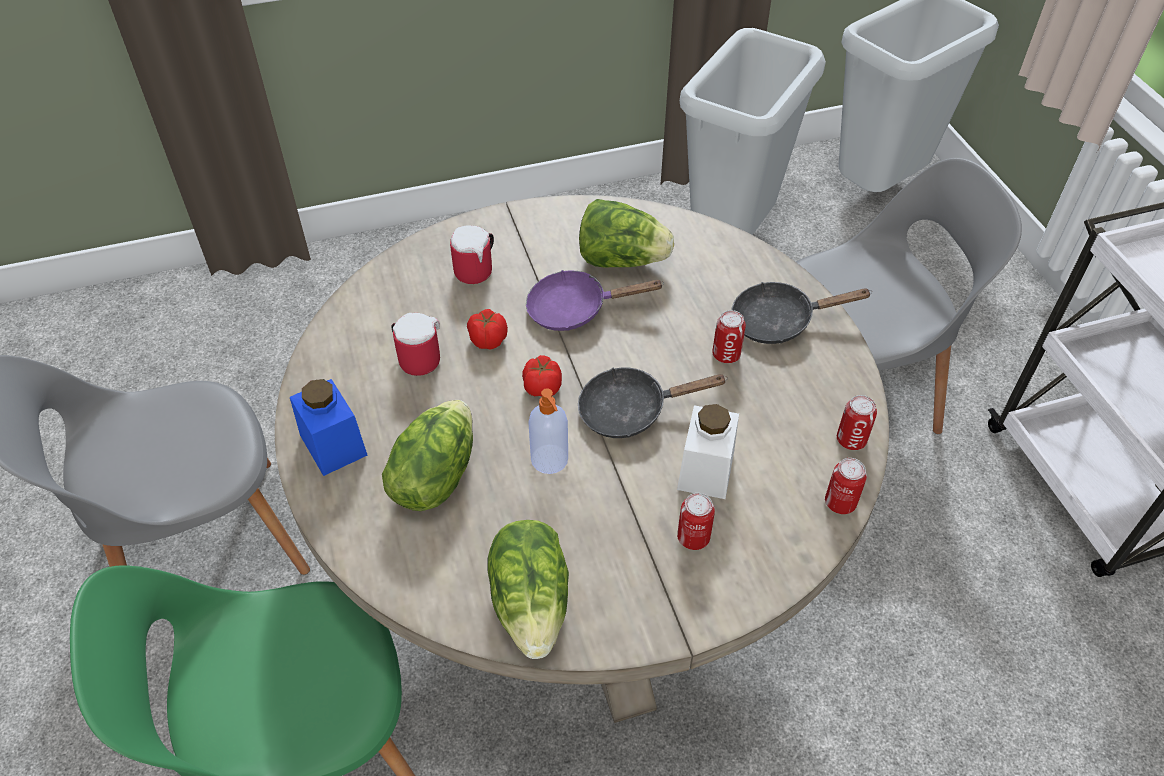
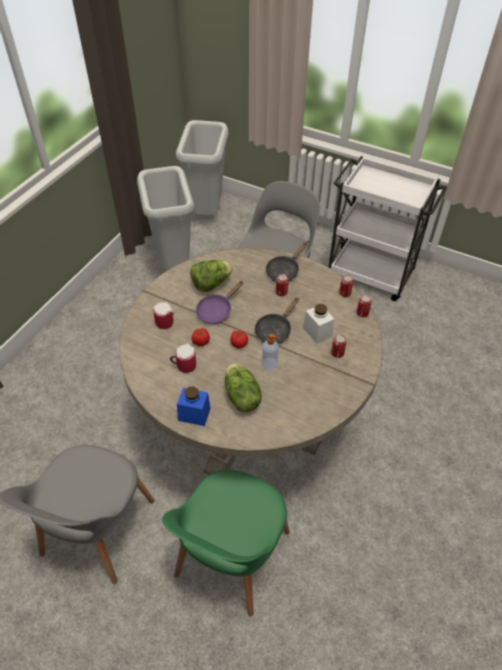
camera: 45 degrees left, 0 degrees up
(532, 603) = (317, 407): lettuce -> none

